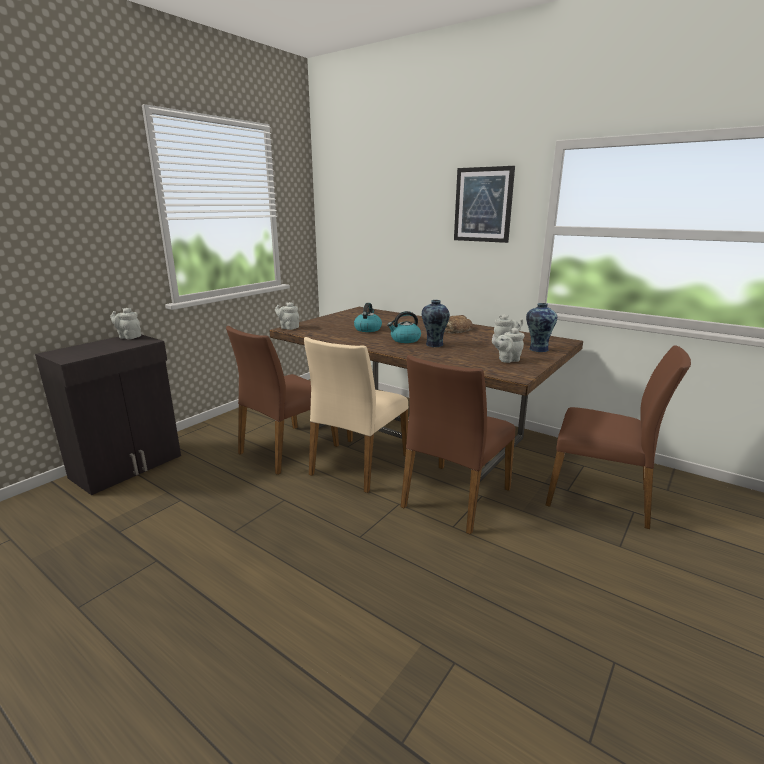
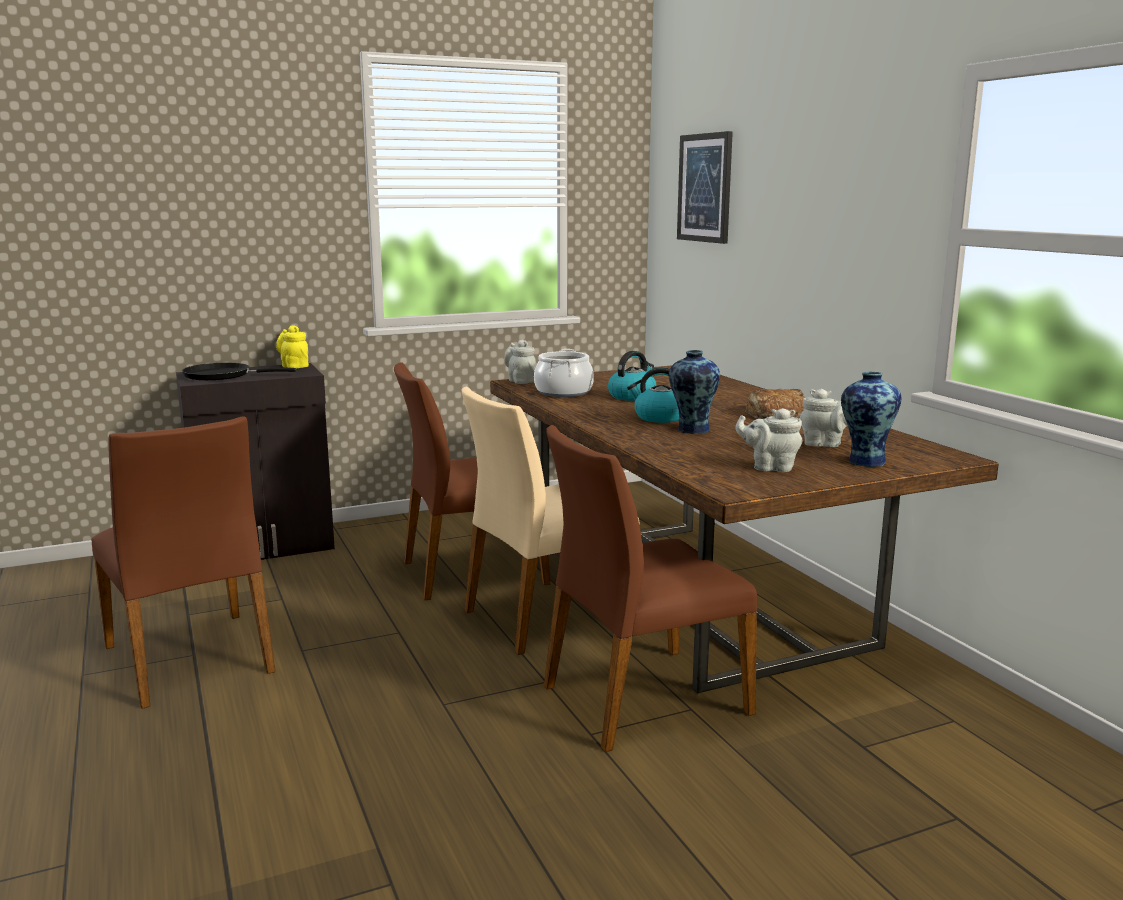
camera: 30 degrees right, 5 degrees down
(83, 351) = (222, 376): none -> black frying pan
(128, 337) = (294, 366): grey teapot -> yellow teapot
(326, 331) = (563, 392): none -> cooking pot
(483, 205) = (860, 187): picture -> picture (705, 188)
(600, 496) = (918, 774): brown chair -> brown chair (191, 659)

